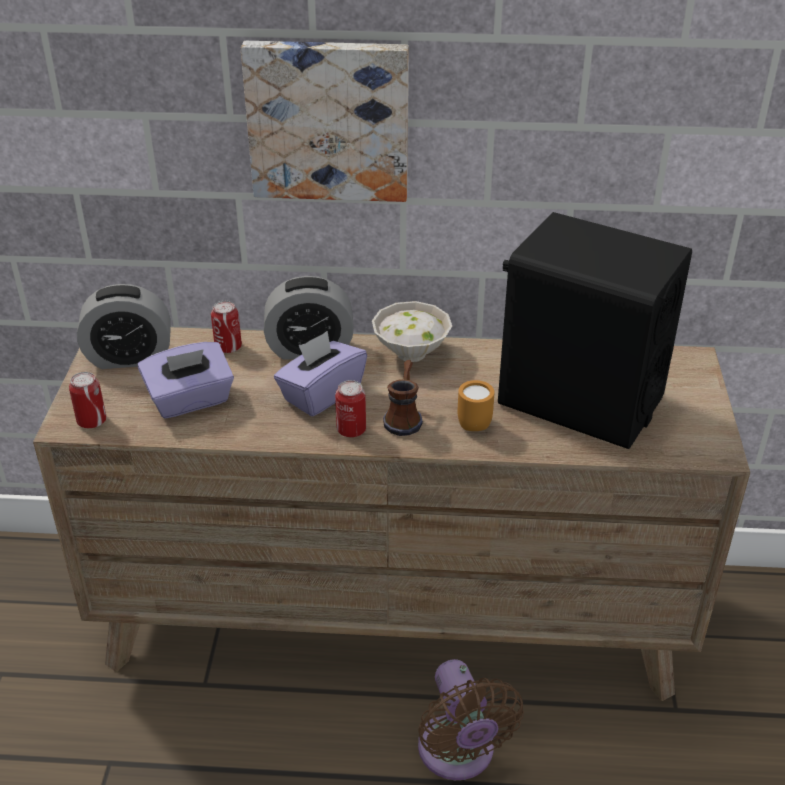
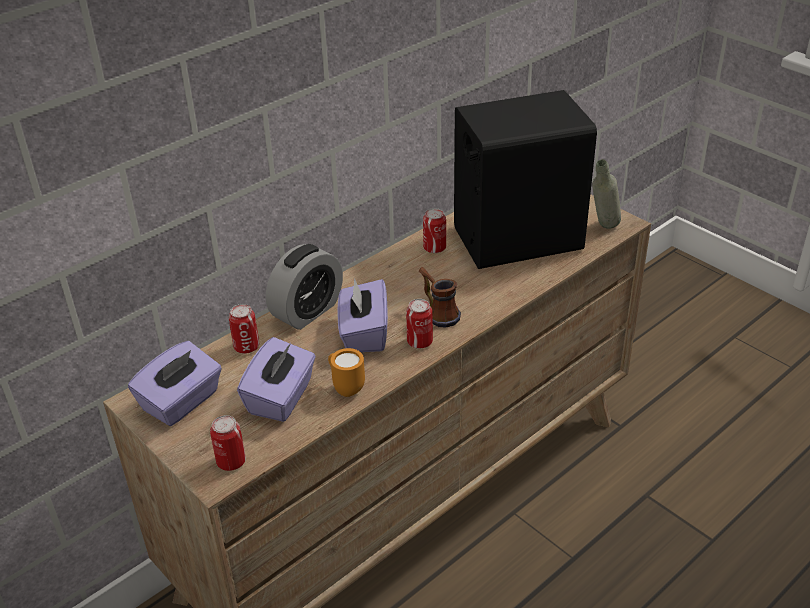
camera: 45 degrees left, 0 degrees up
(129, 357) = (182, 402): alarm clock -> purple tissue box
(329, 119) = (278, 103): picture -> none
(409, 354) = (377, 274): white bowl -> none
(458, 754) = (551, 545): brown fan -> none
(473, 422) = (482, 289): orange mug -> orange mug (346, 387)
(491, 362) = (434, 248): none -> can
(684, 444) = (603, 229): none -> grey bottle

